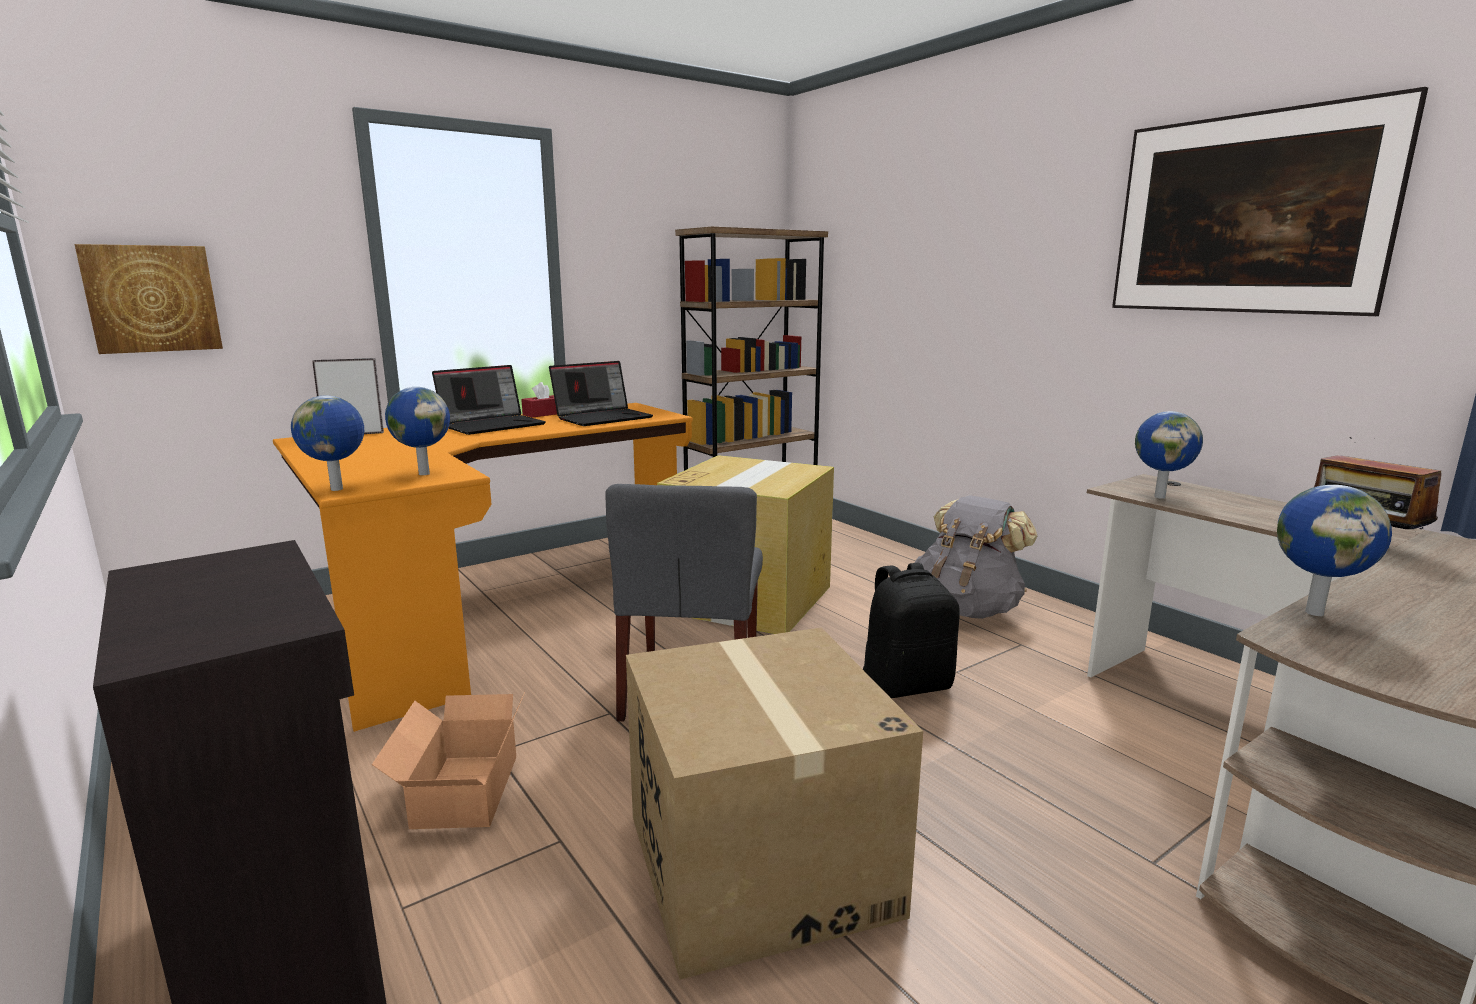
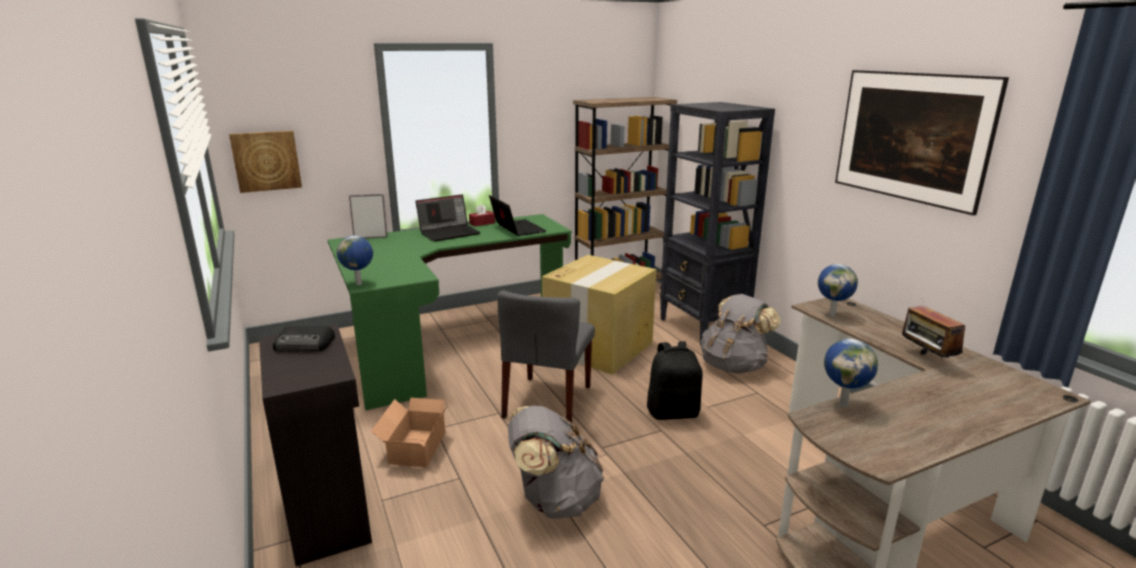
camera: 10 degrees right, 5 degrees up
(220, 575) = (305, 344): none -> radio
(423, 473) = (404, 274): globe -> none
(493, 608) = (446, 341): orange desk -> green desk
(603, 418) = (516, 229): laptop -> laptop turned 90 degrees counterclockwise
(758, 863) = (554, 500): cardboard box -> grey backpack
(896, 562) = (703, 327): none -> black bookcase

